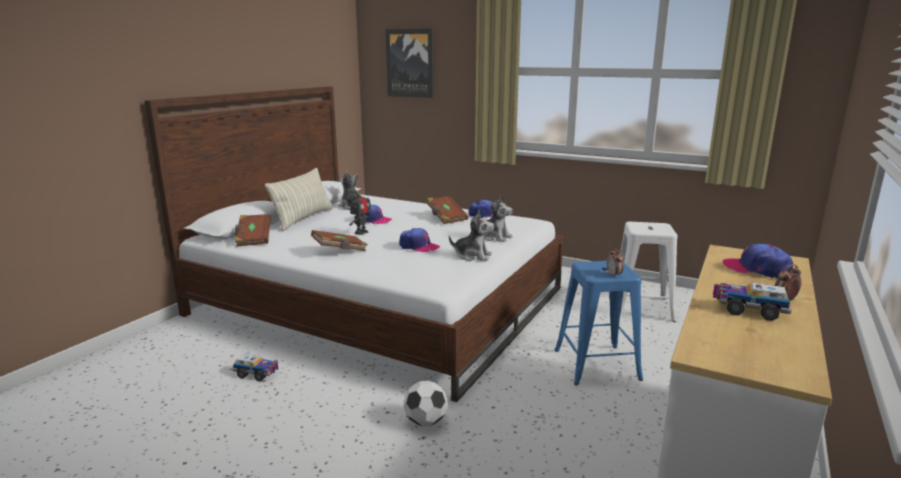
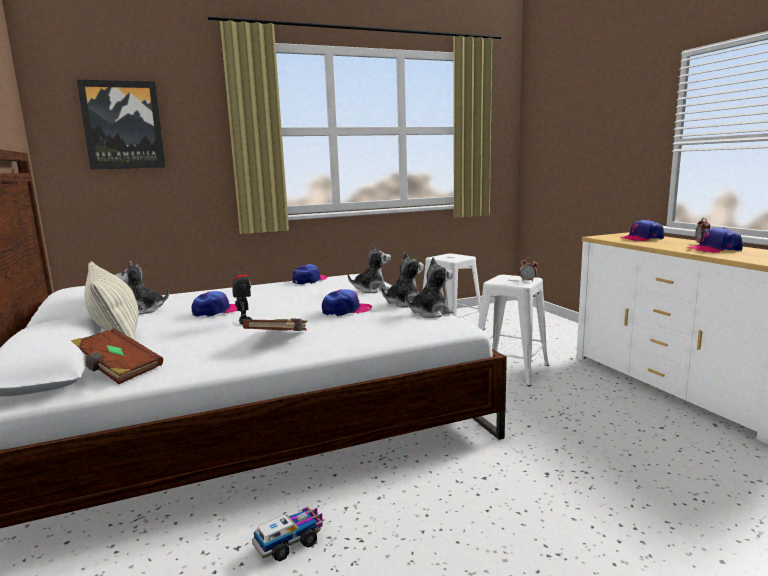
camera: 50 degrees left, 5 degrees down
(426, 422) = (522, 463): football -> none
(446, 218) = (284, 290): brown book -> none
(461, 270) = (430, 313): none -> plush toy
(596, 364) = (510, 369): blue stool -> white stool
(748, 310) = (714, 249): toy truck -> cap

